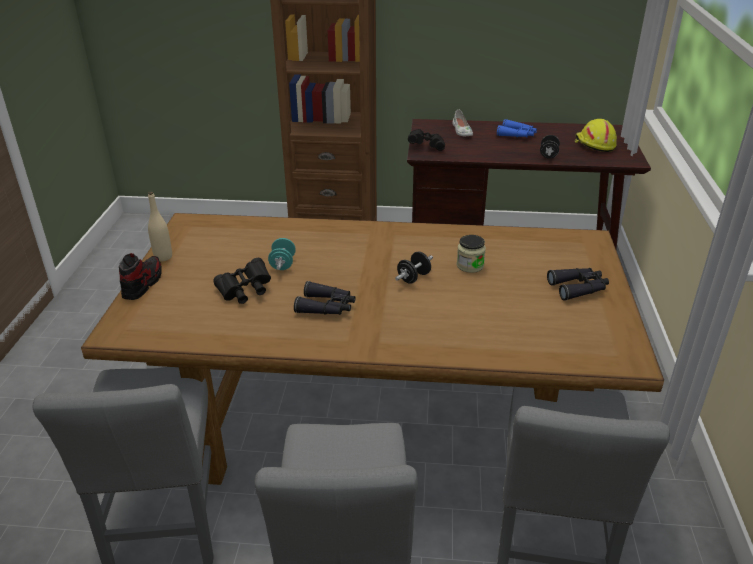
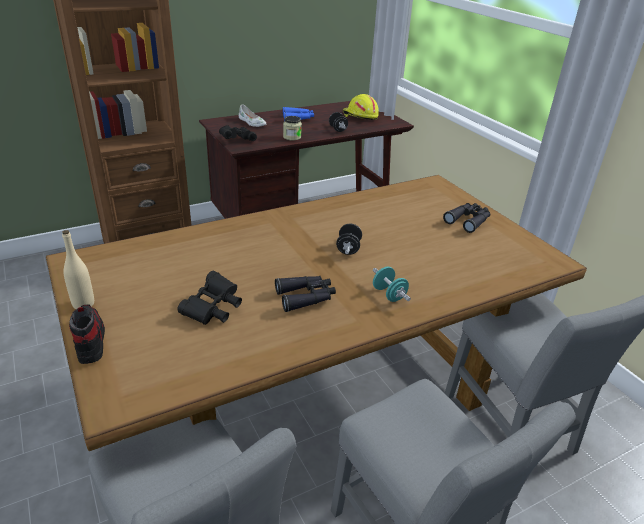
camera: 35 degrees left, 0 degrees up
(282, 264) = (222, 272): turquoise dumbbell -> turquoise dumbbell (389, 294)
(470, 265) = (379, 226): jar -> jar (292, 137)

